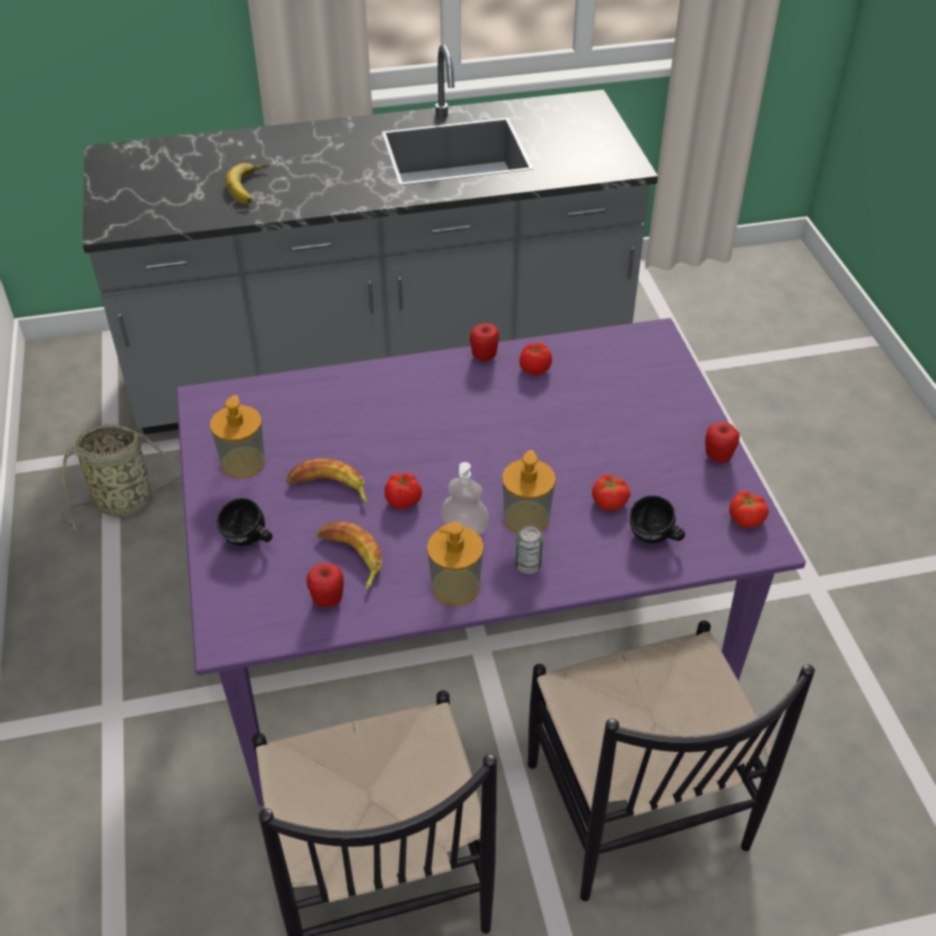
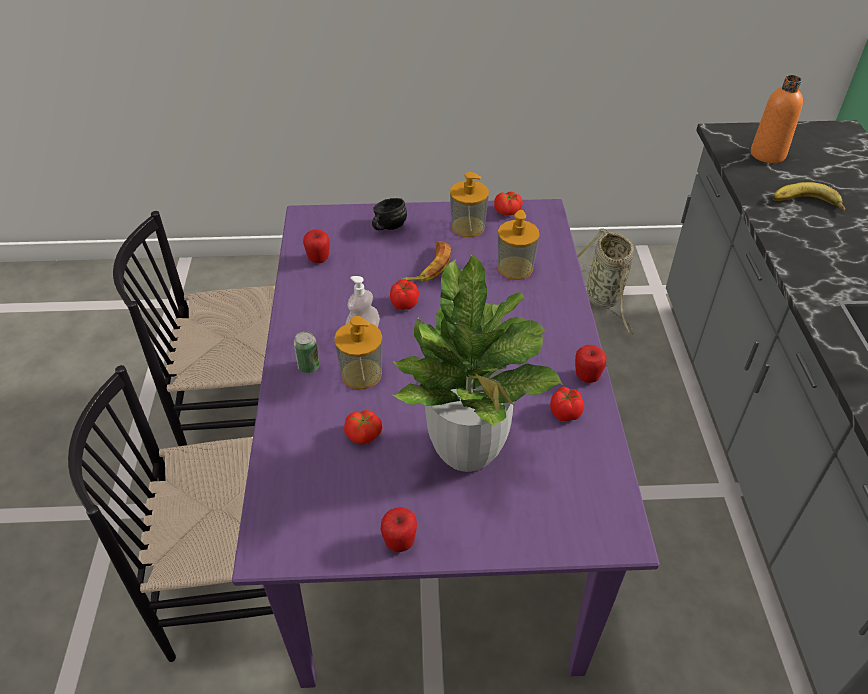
camera: 100 degrees right, 0 degrees up
(155, 203) = (767, 154): none -> orange bottle
(350, 557) = (354, 272): banana -> none
(455, 587) = (304, 322): soap dispenser -> soap dispenser (515, 268)
(603, 426) = (467, 451): none -> potted plant
(654, 539) = (307, 458): black mug -> none
(746, 518) = (306, 543): tomato -> tomato (507, 211)

